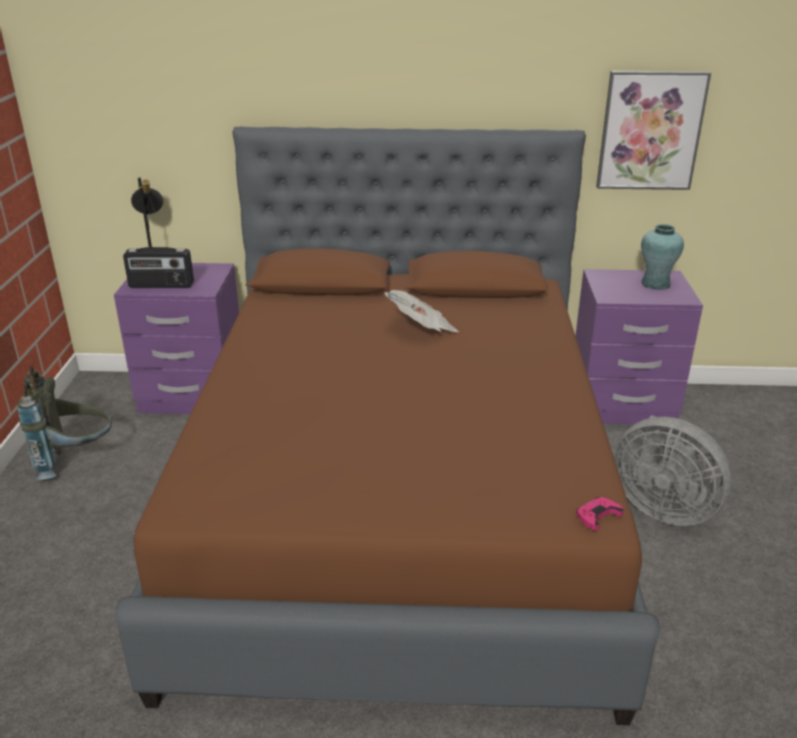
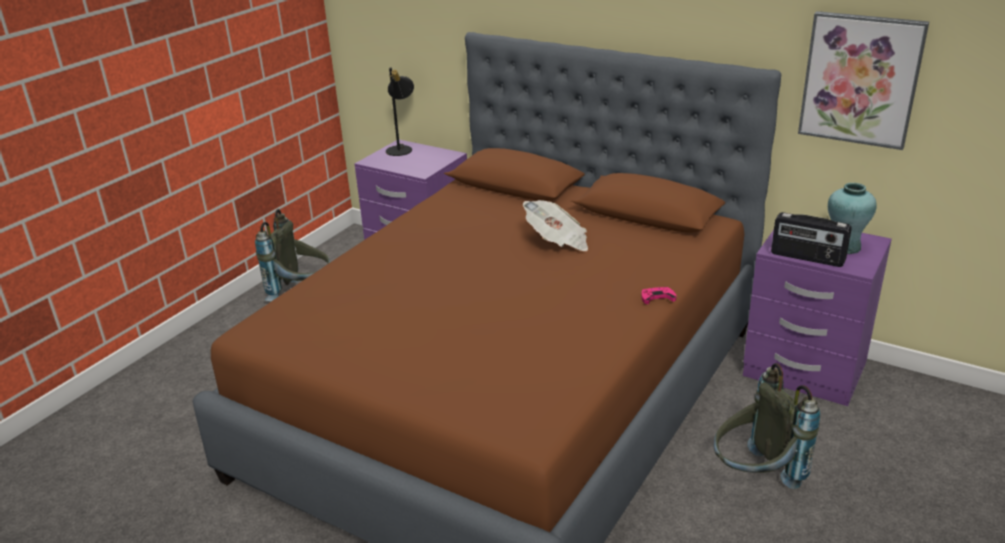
camera: 30 degrees right, 0 degrees up
(161, 286) = (394, 162): radio -> radio (807, 258)
(597, 516) = (532, 434): pink game controller -> pink game controller (657, 298)
(662, 507) = (755, 477): grey fan -> grey backpack

